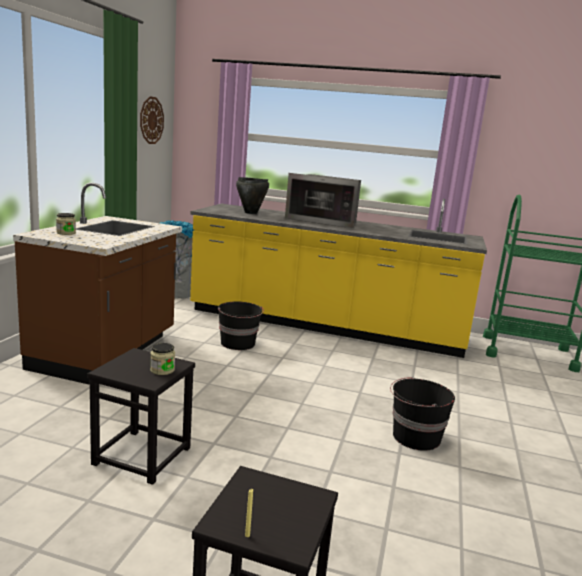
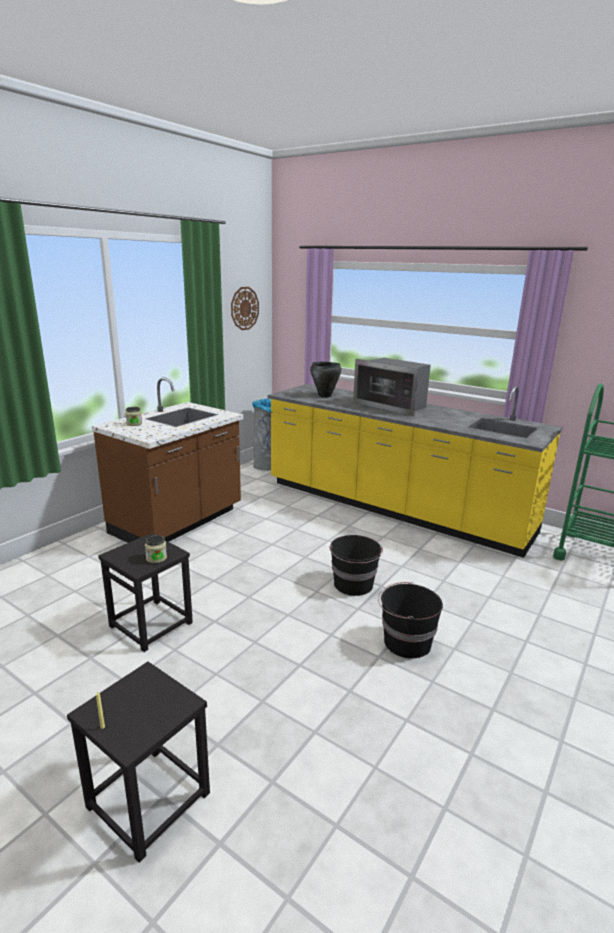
camera: 20 degrees right, 5 degrees up
(238, 343) = (295, 522): black bucket -> black bucket (353, 585)

